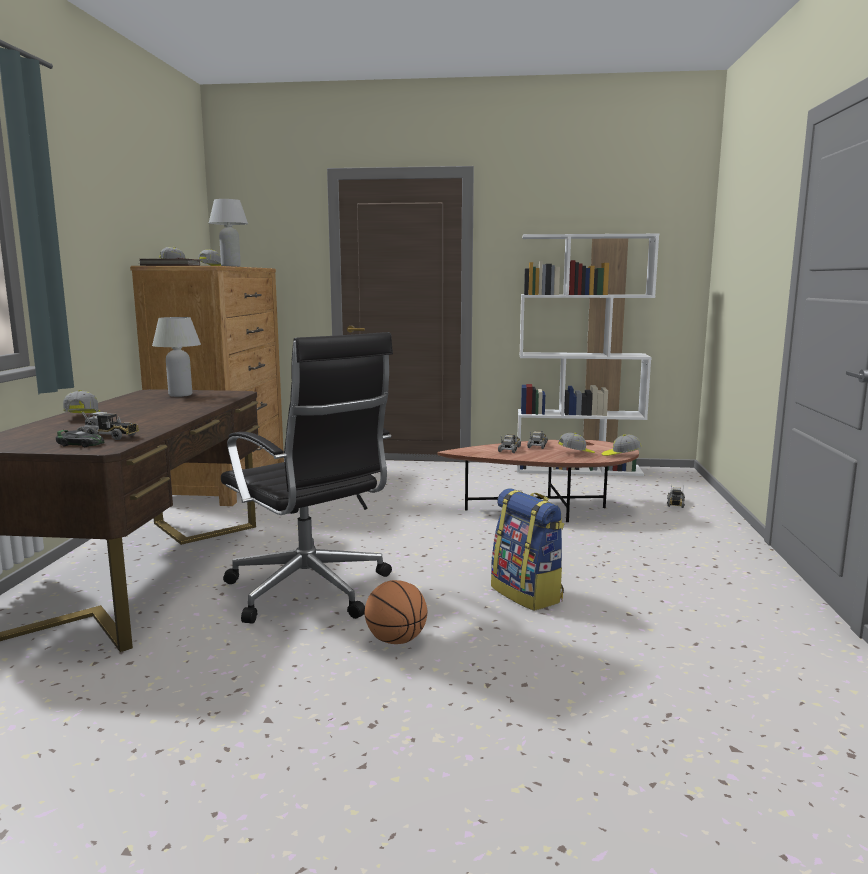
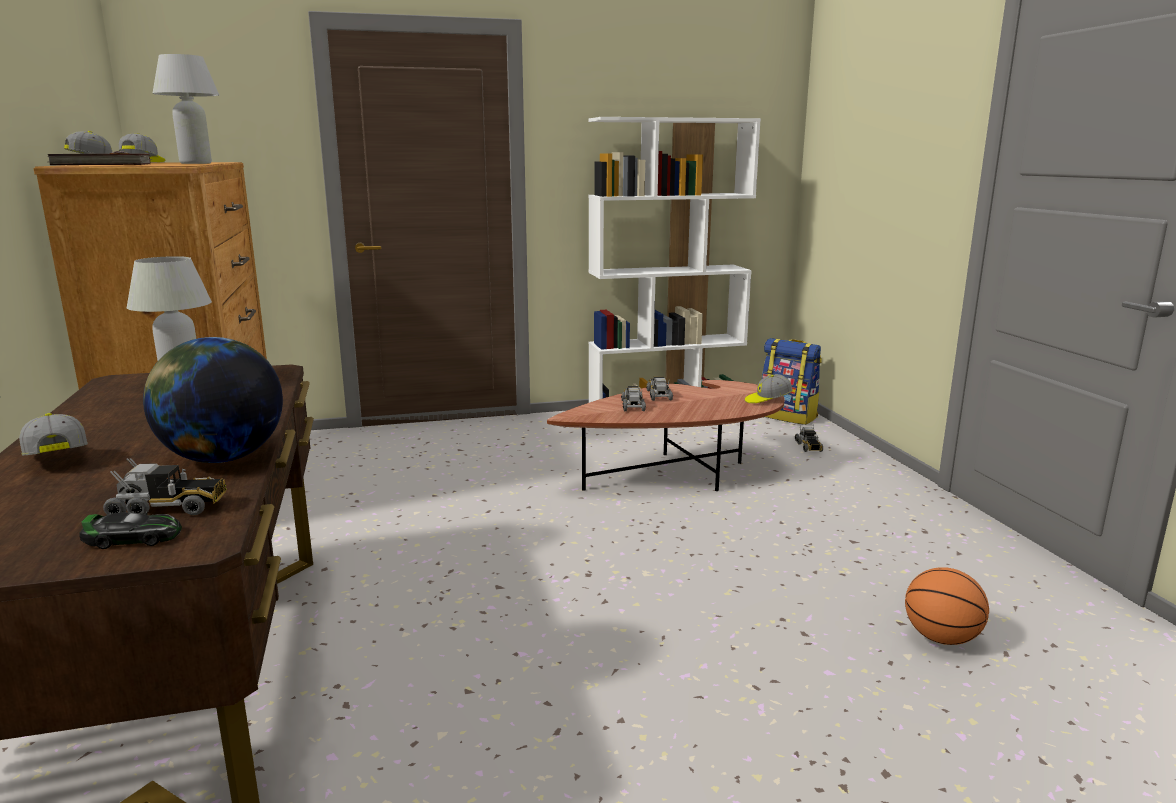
camera: 20 degrees left, 5 degrees up
(158, 423) = (222, 458): none -> globe
(310, 591) = (481, 671): black office chair -> none
(396, 640) = (667, 737): basketball -> basketball (941, 638)
(527, 594) = (765, 615): backpack -> backpack (788, 416)
(576, 453) = (715, 402): cap -> none

